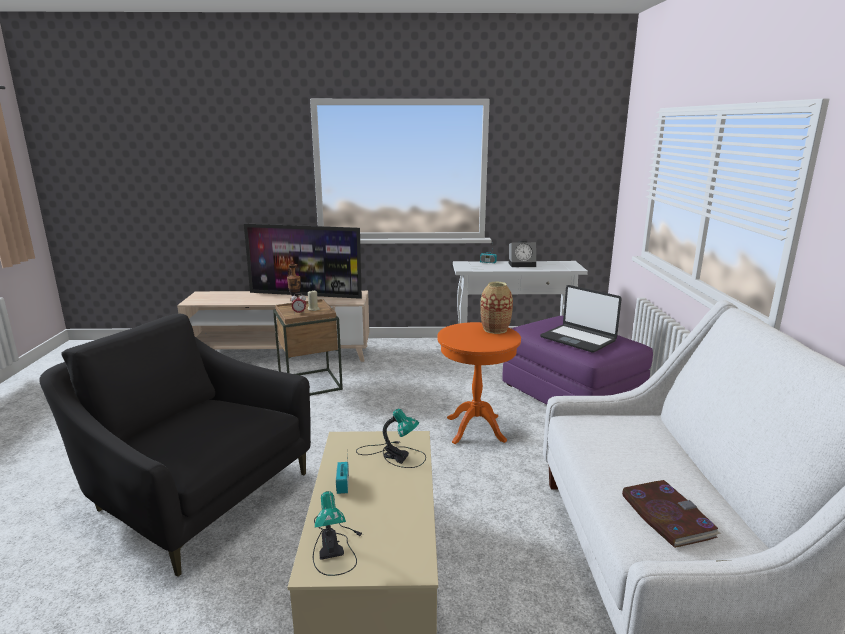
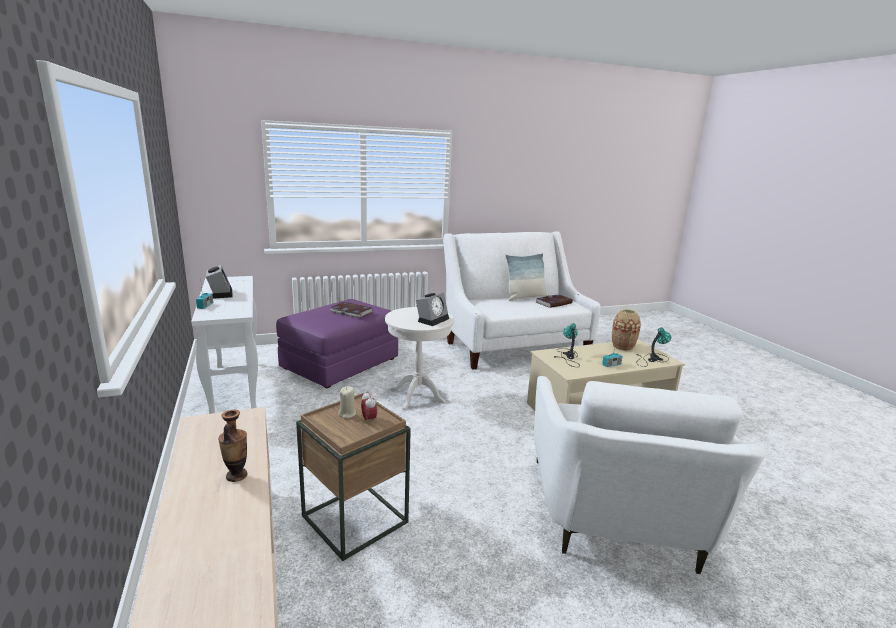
camera: 110 degrees left, 0 degrees up
(193, 494) = (618, 516): black armchair -> white armchair
(306, 295) = (204, 472): television -> none
(468, 340) = (432, 319): none -> alarm clock
(476, 429) = (417, 396): orange side table -> white side table
(495, 329) = (402, 313): vase -> vase (622, 347)
(578, 339) = (352, 312): laptop -> book
(701, 485) = (525, 297): none -> pillow

